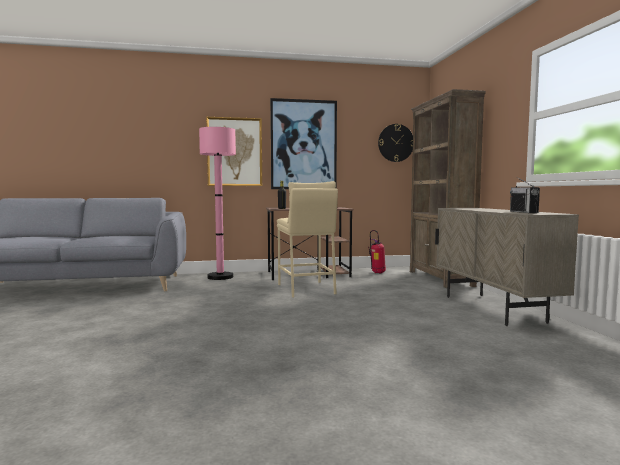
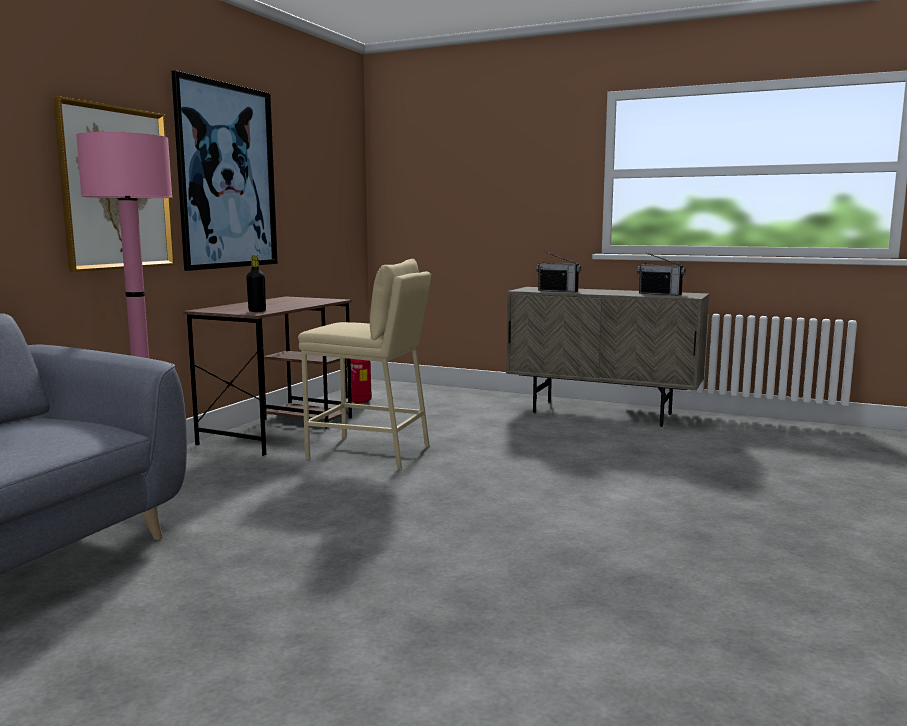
camera: 55 degrees left, 5 degrees up
(395, 143) = (336, 178): wall clock -> none
(440, 278) = (450, 392): brown bookcase -> none
(466, 208) = (558, 291): none -> radio

